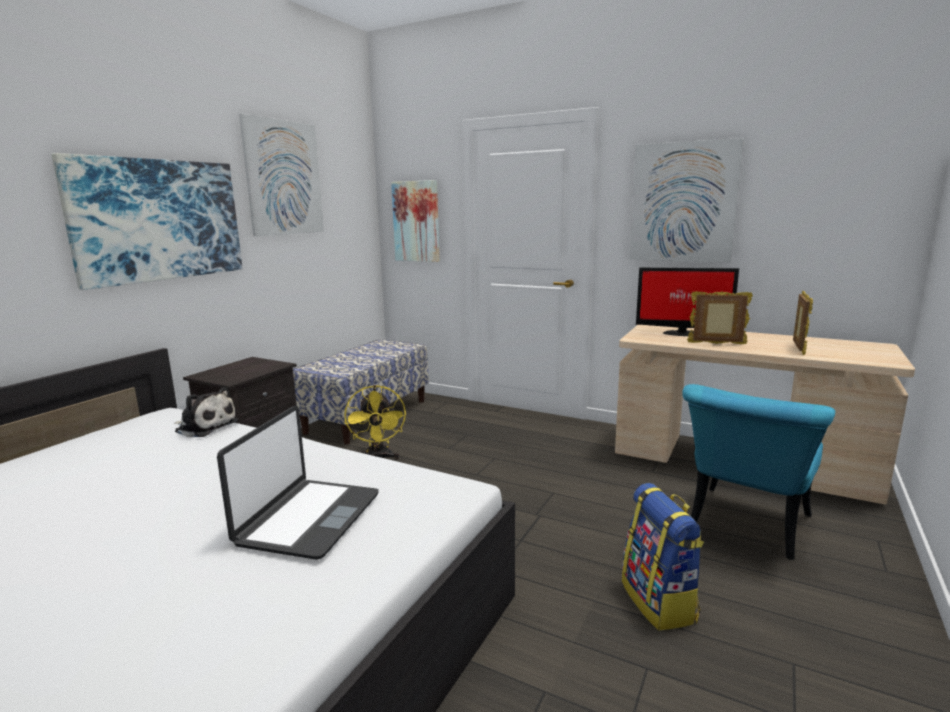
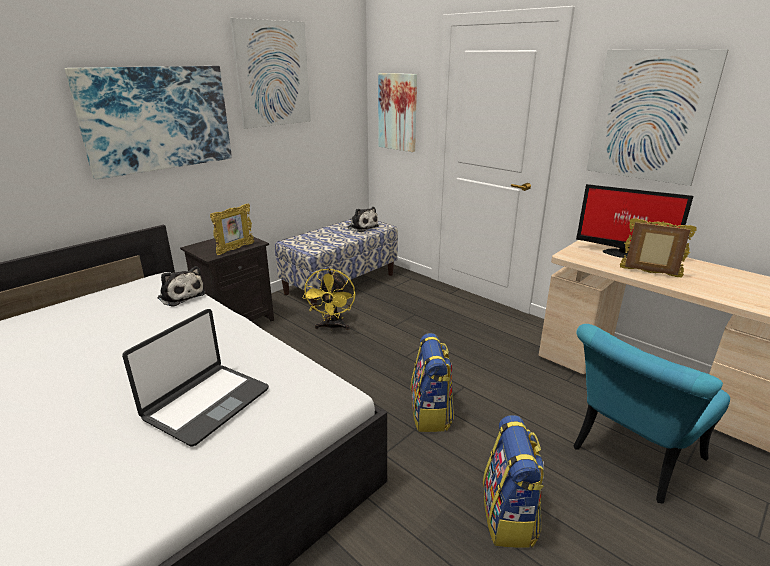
camera: 15 degrees right, 10 degrees up
(386, 348) = (362, 227): none -> plush toy
(531, 523) = (431, 414): none -> backpack
(798, 349) = (737, 291): picture frame -> picture frame (235, 249)

